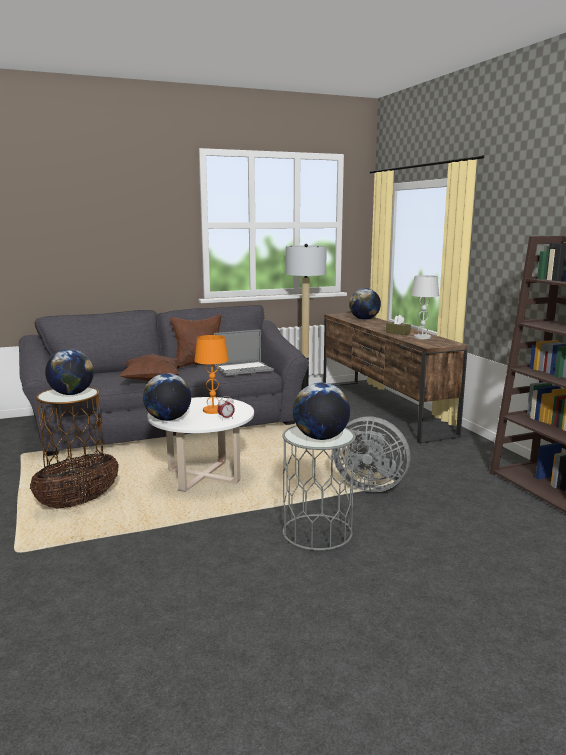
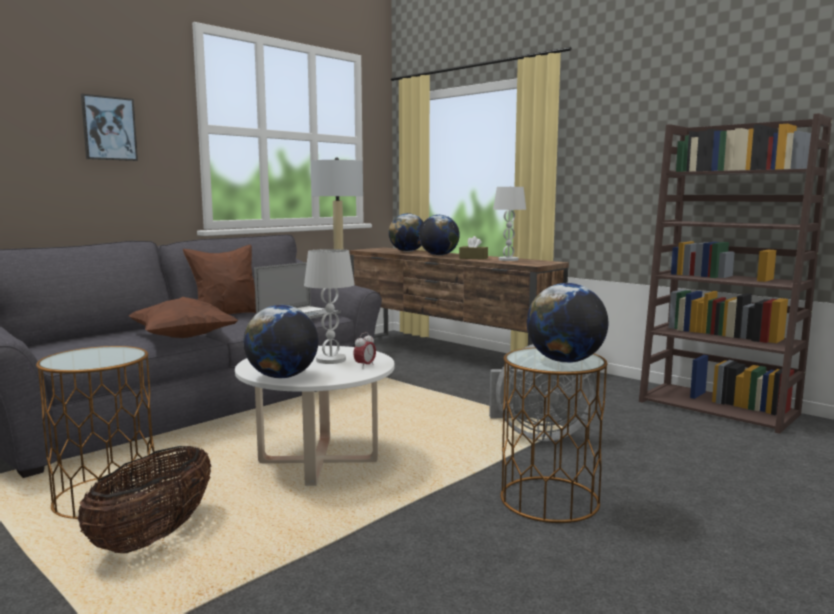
camera: 25 degrees left, 5 degrees down
(71, 394) = (101, 356): globe -> globe (438, 255)
(137, 230) = (109, 128): none -> picture
(213, 410) = (331, 360): orange table lamp -> white table lamp
(317, 532) = (549, 499): grey side table -> brown side table

